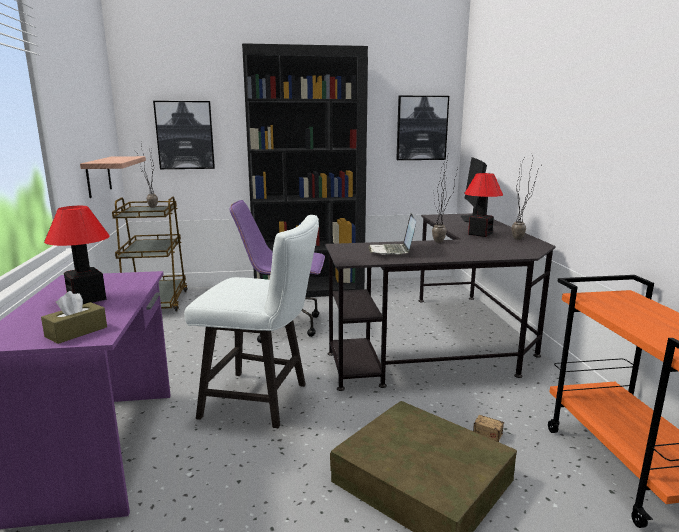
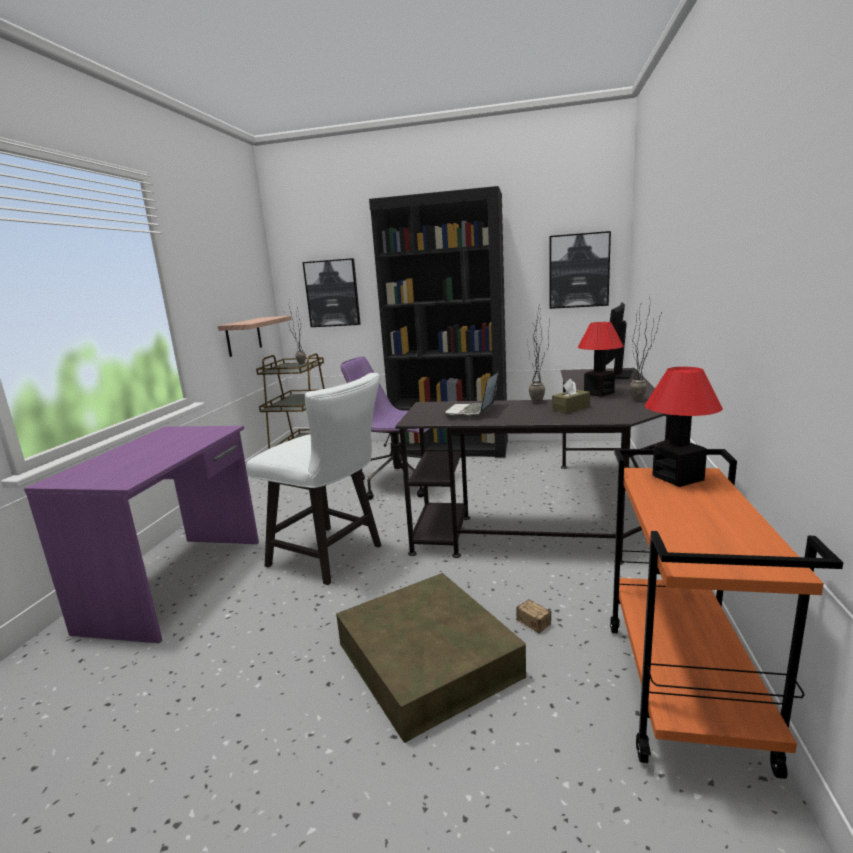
camera: 20 degrees right, 0 degrees up
(76, 332) = (116, 477): brown tissue box -> brown tissue box (570, 408)
(87, 298) = (157, 448): table lamp -> table lamp (676, 477)

